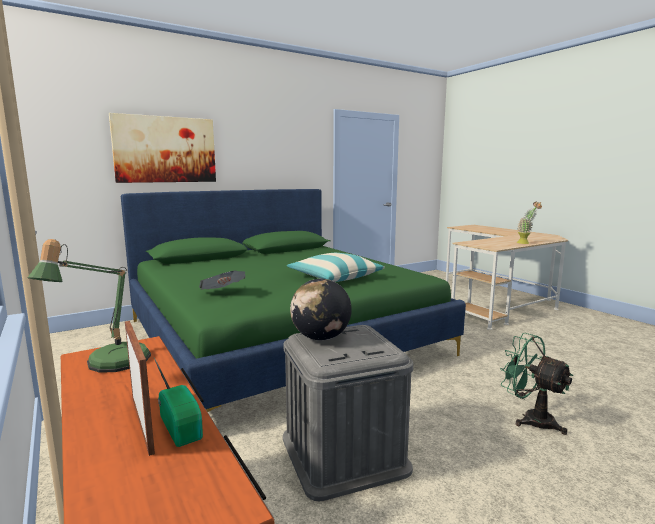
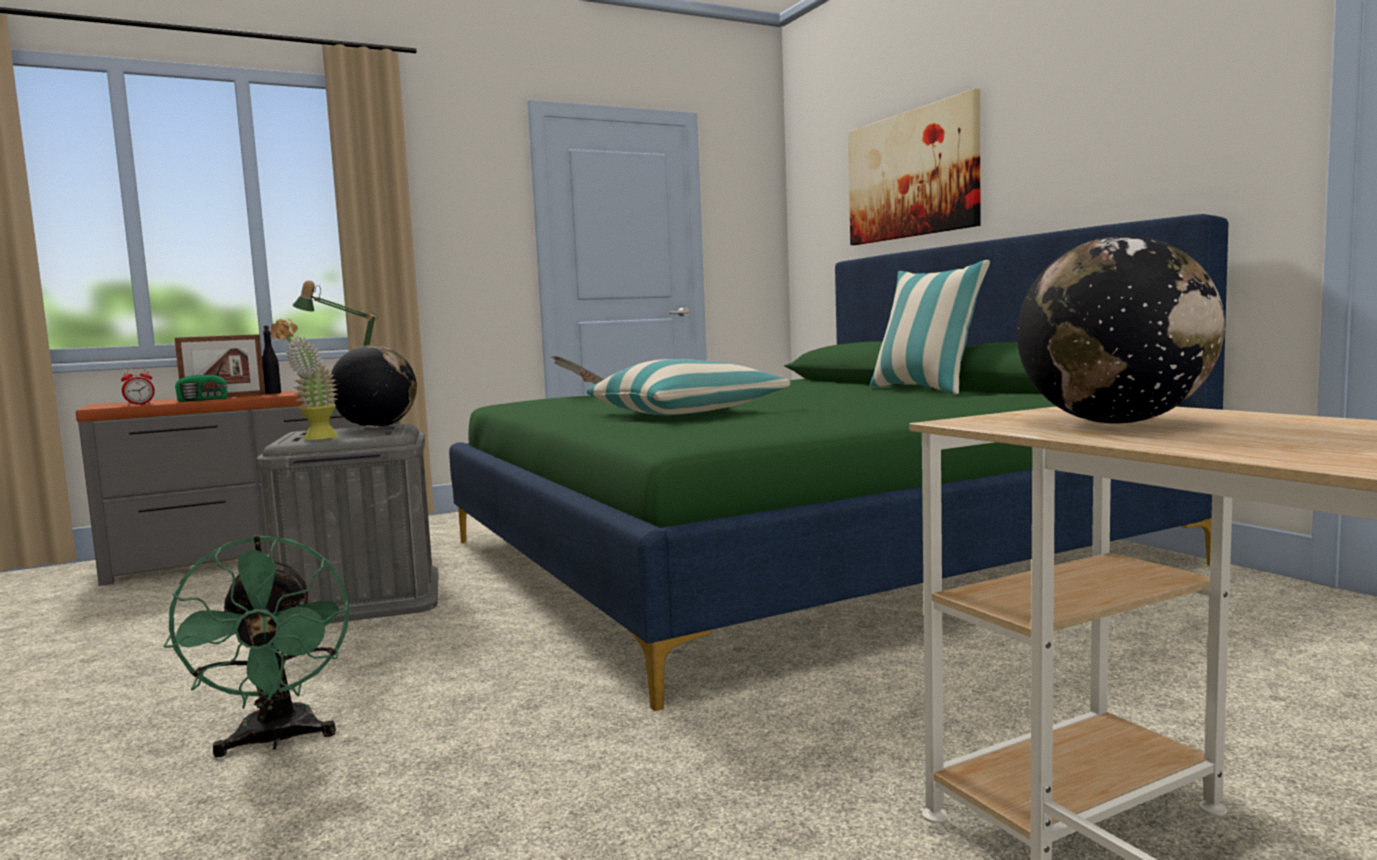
camera: 95 degrees right, 5 degrees down
(111, 400) = (273, 393): none -> black bottle
(215, 470) = (139, 404): none -> alarm clock
(269, 254) = (925, 389): none -> pillow
(494, 244) = (1115, 422): none -> globe
(526, 243) = (1266, 451): potted plant -> potted plant (312, 439)
(530, 419) = (276, 741): green fan -> green fan turned 105 degrees clockwise

